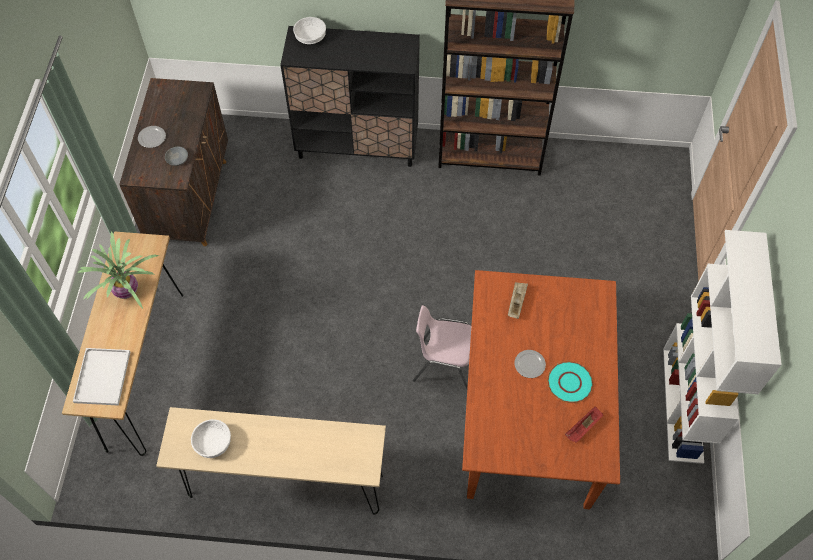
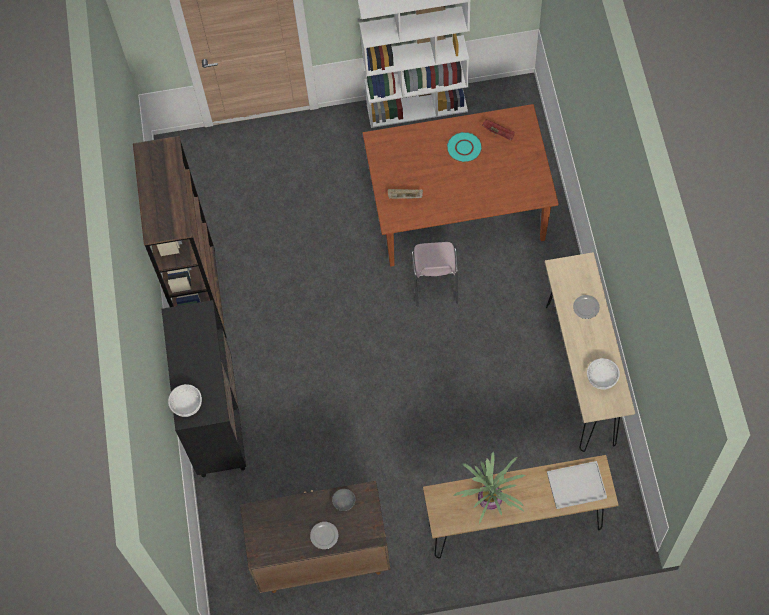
camera: 100 degrees left, 5 degrees up
(530, 364) = (457, 176): plate -> plate (586, 307)

